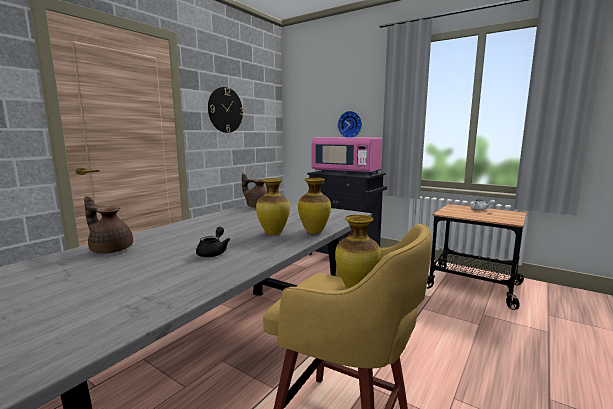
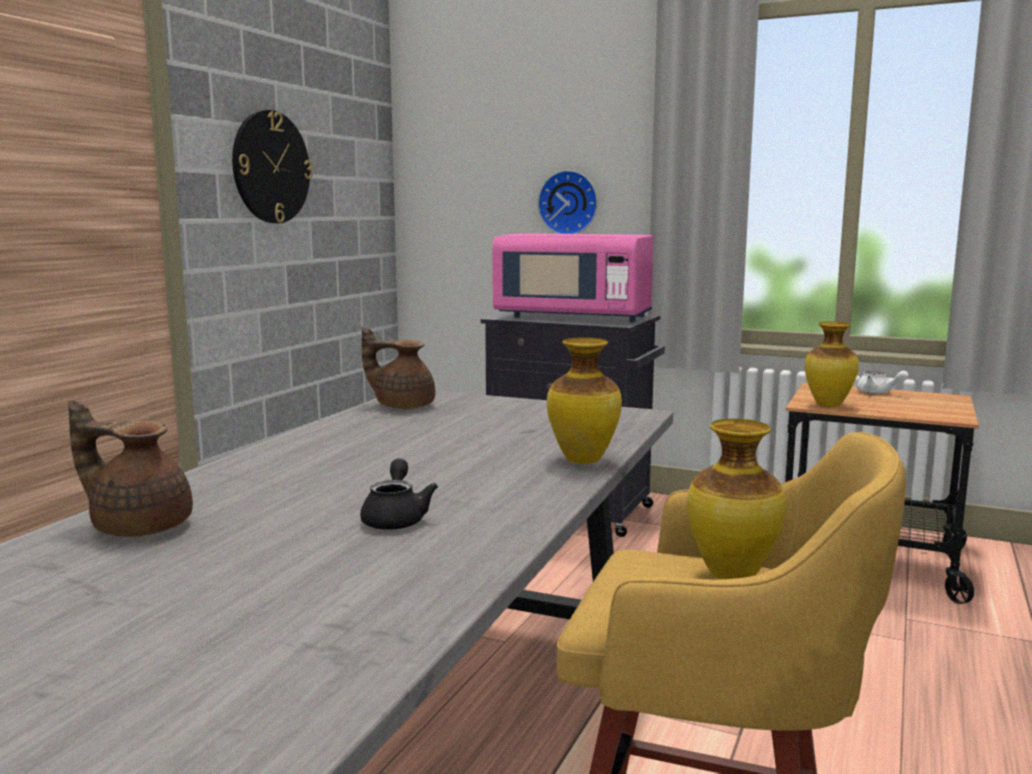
camera: 10 degrees left, 0 degrees up
(273, 234) = (495, 468): vase -> vase (829, 405)

